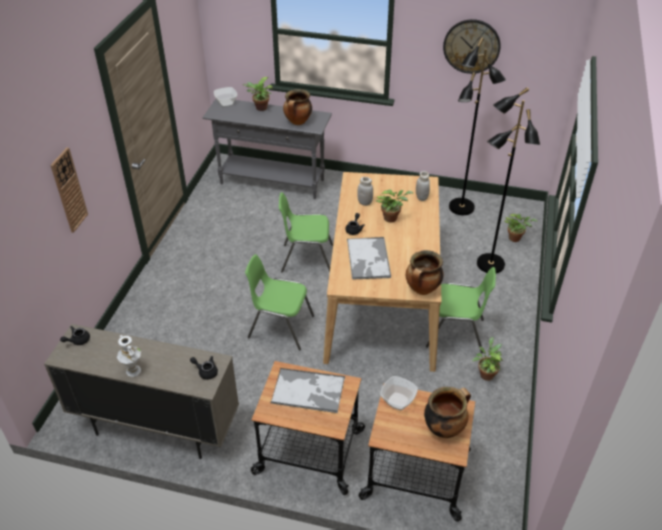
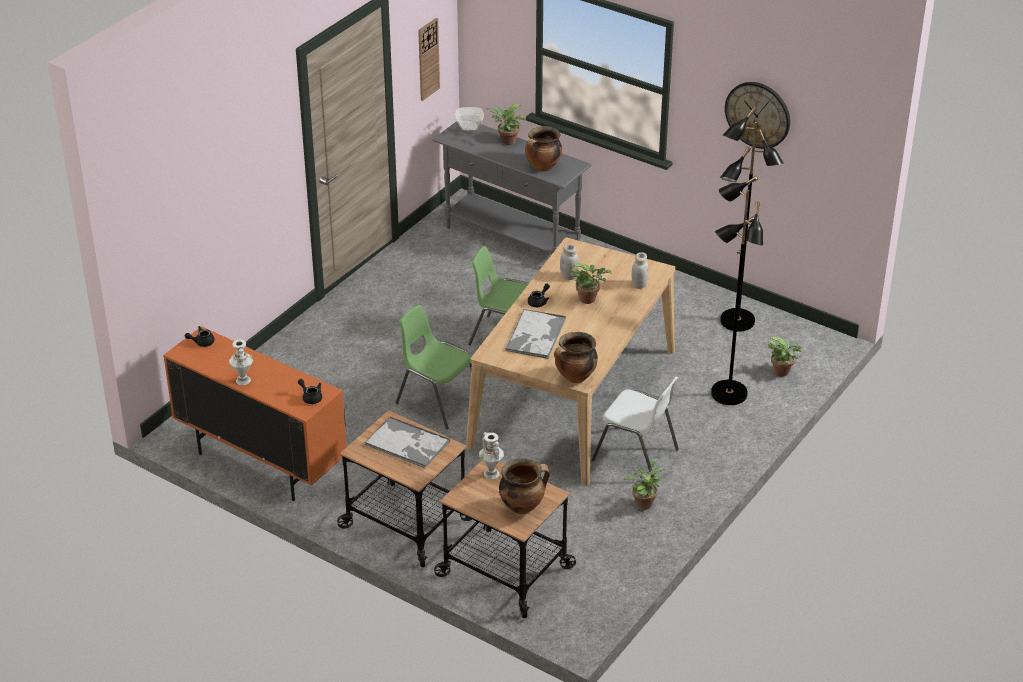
camera: 20 degrees right, 5 degrees down
(69, 190) = (234, 190): wall clock -> wall clock (428, 59)
(156, 428) = (261, 463): beige cabinet -> orange cabinet
(398, 401) = (491, 473): bowl -> white vase
(456, 333) = (636, 455): green chair -> white chair

